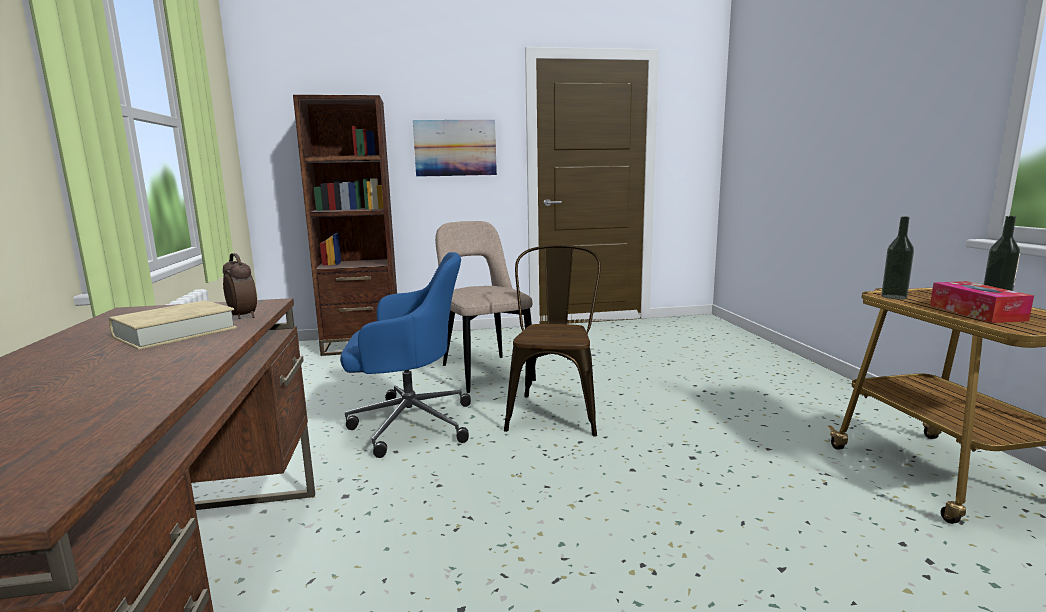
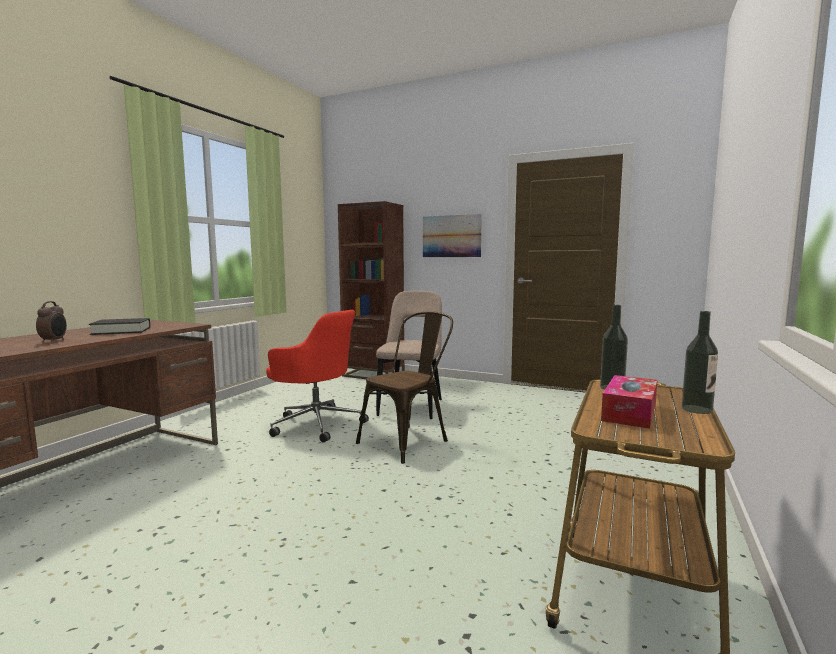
camera: 35 degrees right, 5 degrees down
(175, 332) = (121, 331): beige book -> black book
(244, 316) = (162, 328): alarm clock -> alarm clock (54, 341)
(408, 423) = (316, 424): blue office chair -> red office chair

